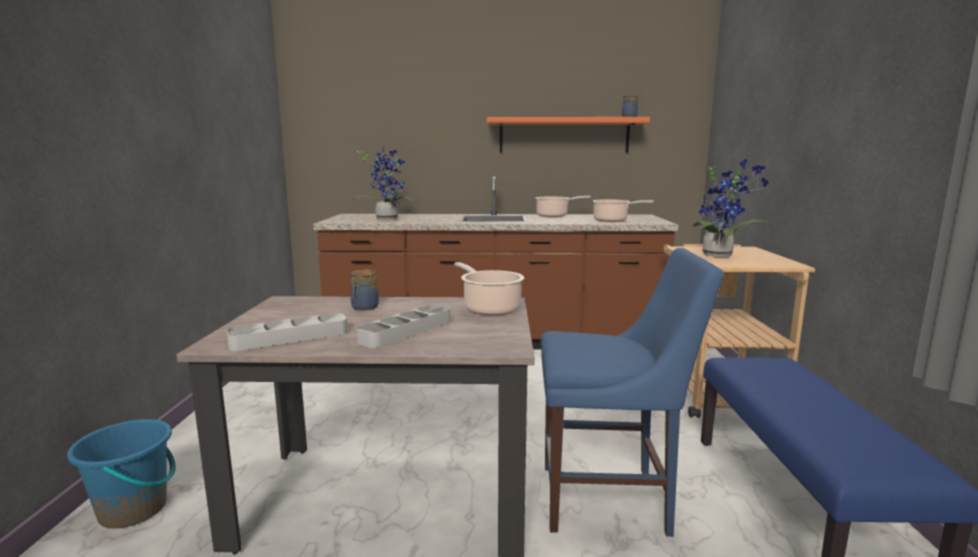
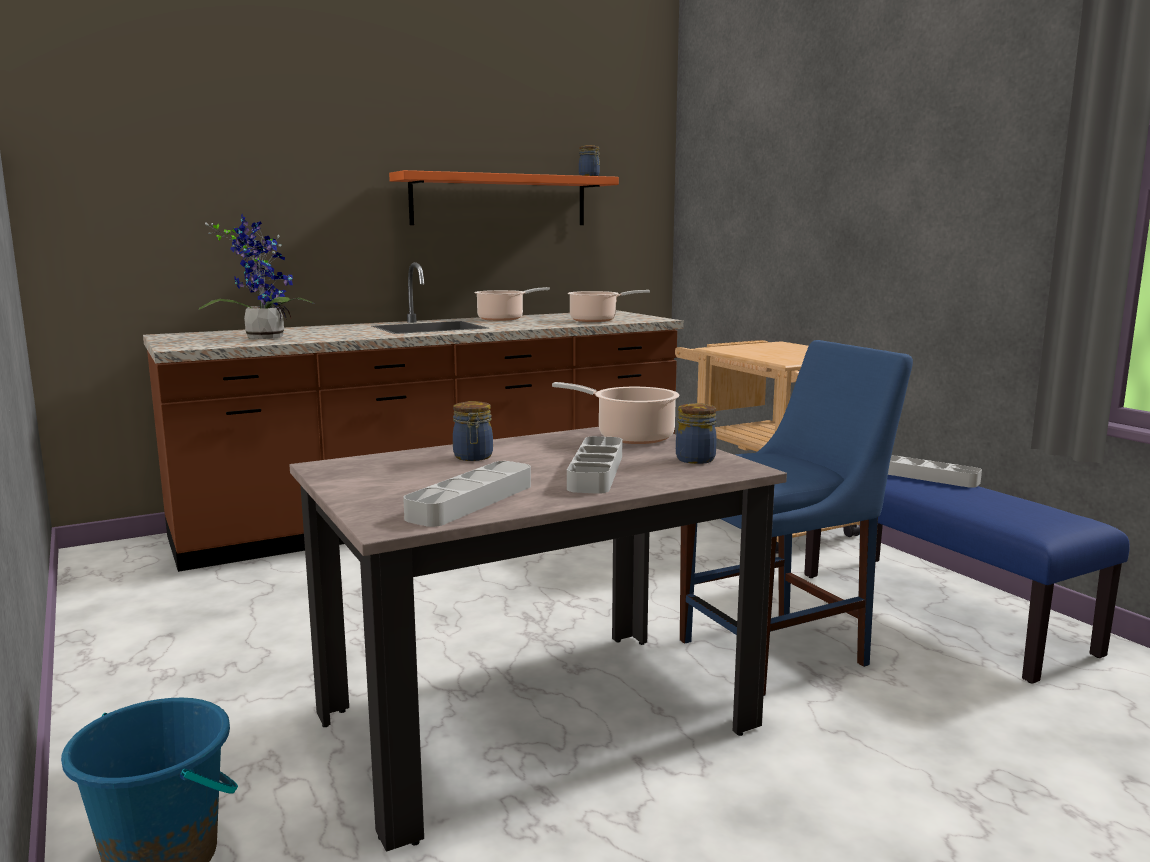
camera: 30 degrees left, 0 degrees up
(492, 333) = (694, 459): none -> jar
(720, 255) = (771, 352): potted plant -> none
(802, 381) = (924, 476): none -> grey tray

